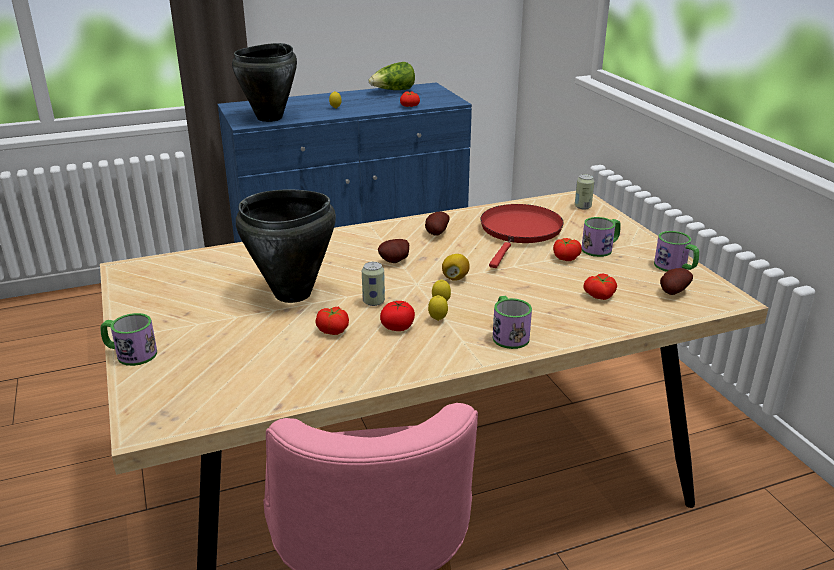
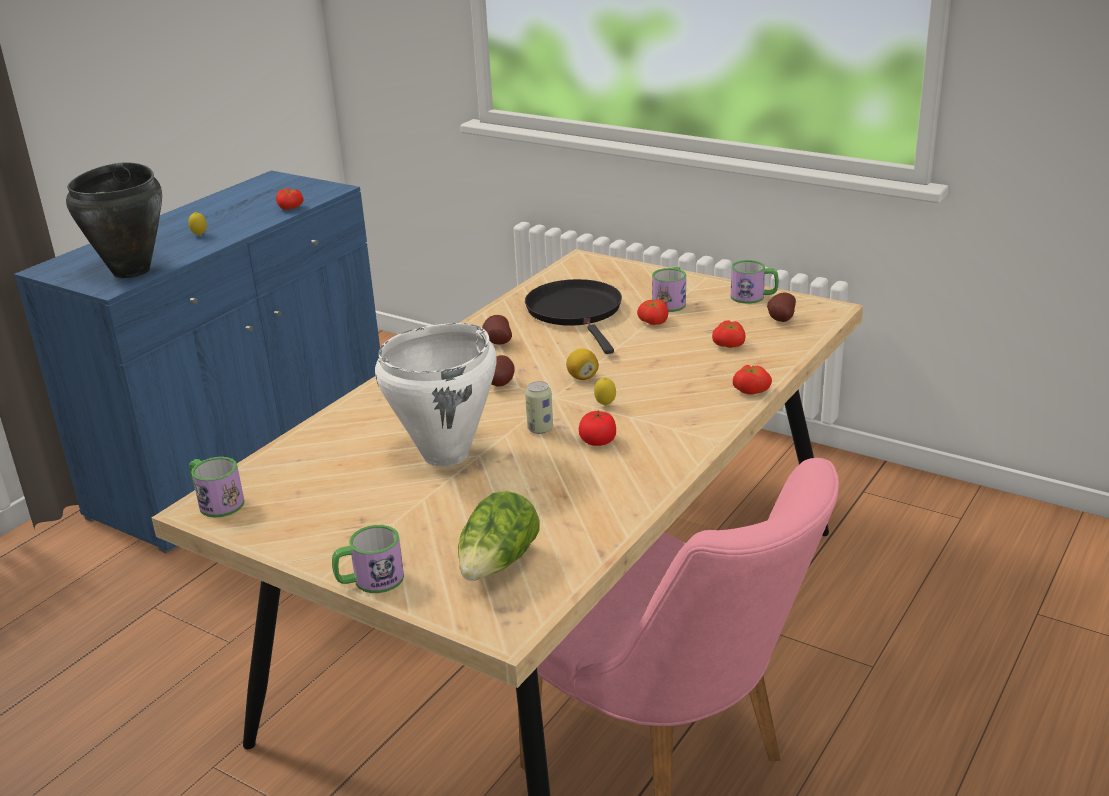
camera: 35 degrees left, 0 degrees up
(293, 294) = (446, 455): black cooking pot -> white cooking pot
(334, 330) = (543, 469): tomato -> tomato (751, 390)
(393, 91) = (236, 194): lettuce -> lettuce (498, 564)
(437, 320) = (625, 420): lemon -> none
(508, 334) = (703, 407): mug -> mug (216, 502)
(519, 232) = (576, 312): red frying pan -> black frying pan
(582, 207) = (599, 268): can -> none

